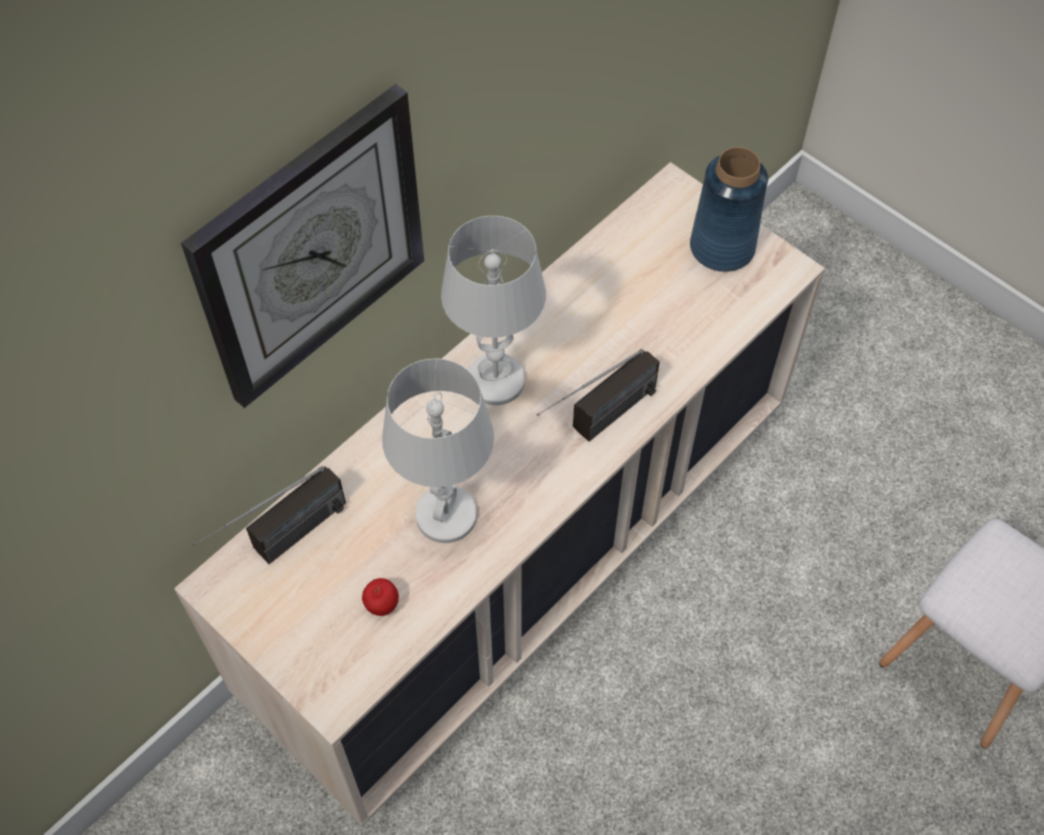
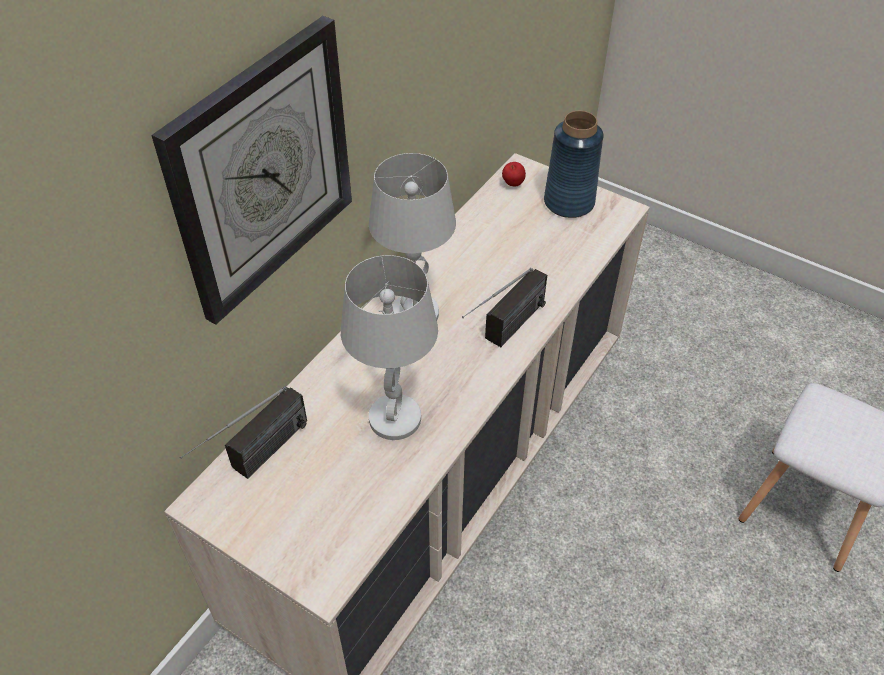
camera: 10 degrees left, 10 degrees down
(382, 605) = (353, 497): apple -> apple (512, 184)

